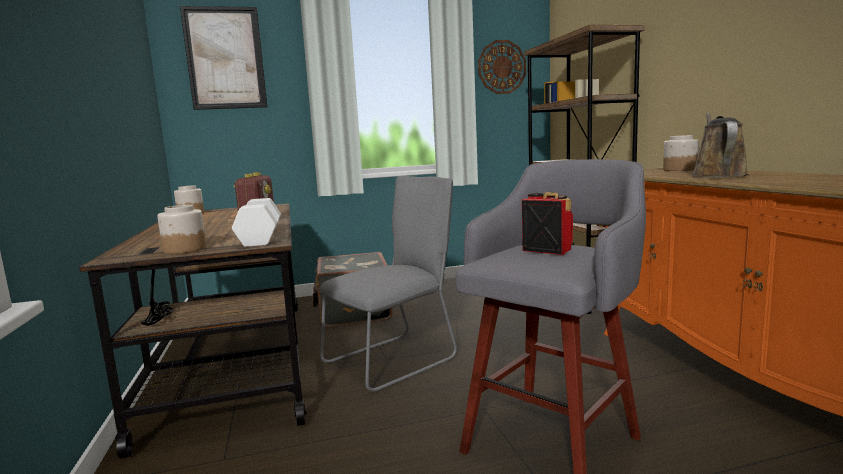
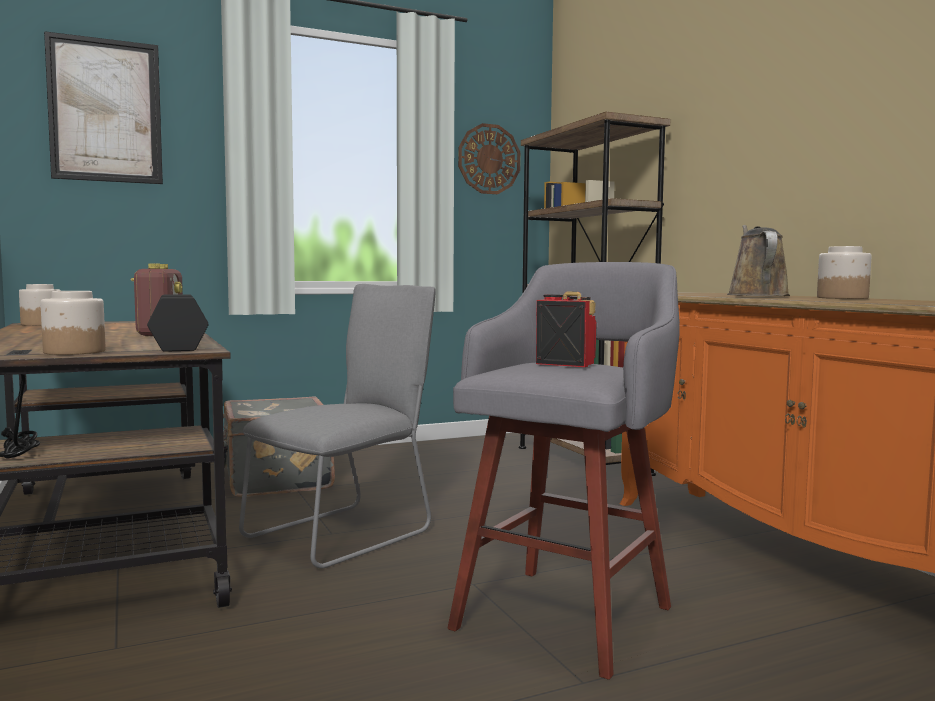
camera: 10 degrees left, 5 degrees down
(259, 238) = (176, 345): white dumbbell -> black dumbbell
(679, 170) = (712, 293): jar -> jar (841, 298)

